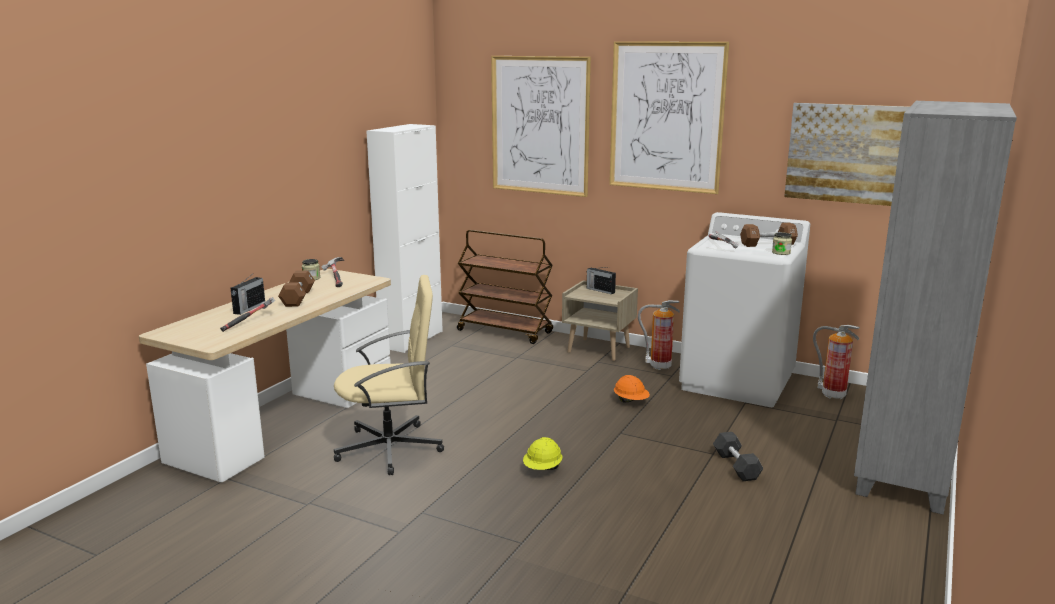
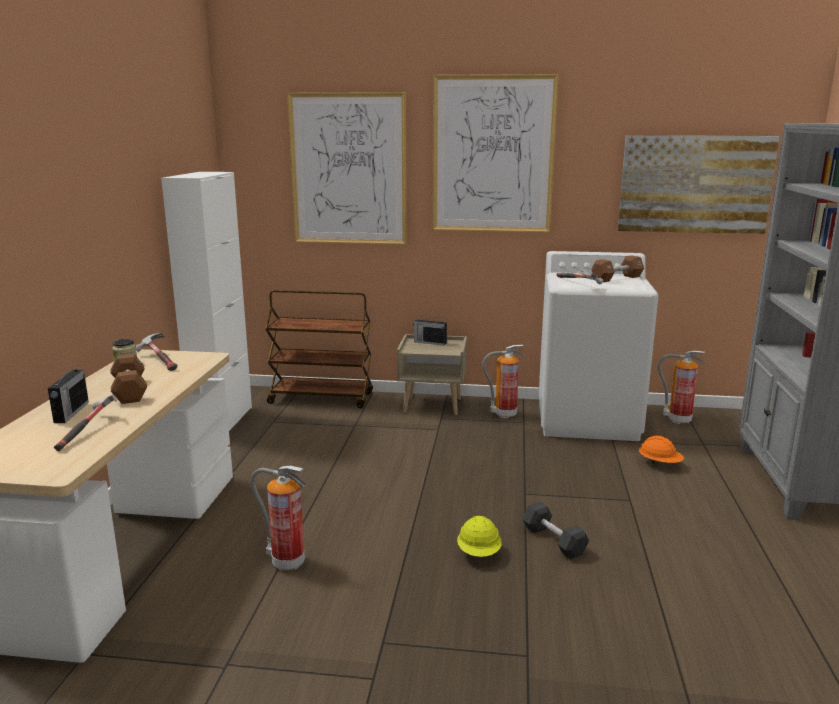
camera: 20 degrees left, 0 degrees up
(391, 448) = (286, 562): beige office chair -> fire extinguisher
(631, 401) = (507, 456): orange hard hat -> orange hard hat (660, 464)
(736, 466) = (662, 509): black dumbbell -> black dumbbell (554, 540)
(781, 252) = (640, 285): jar -> none

